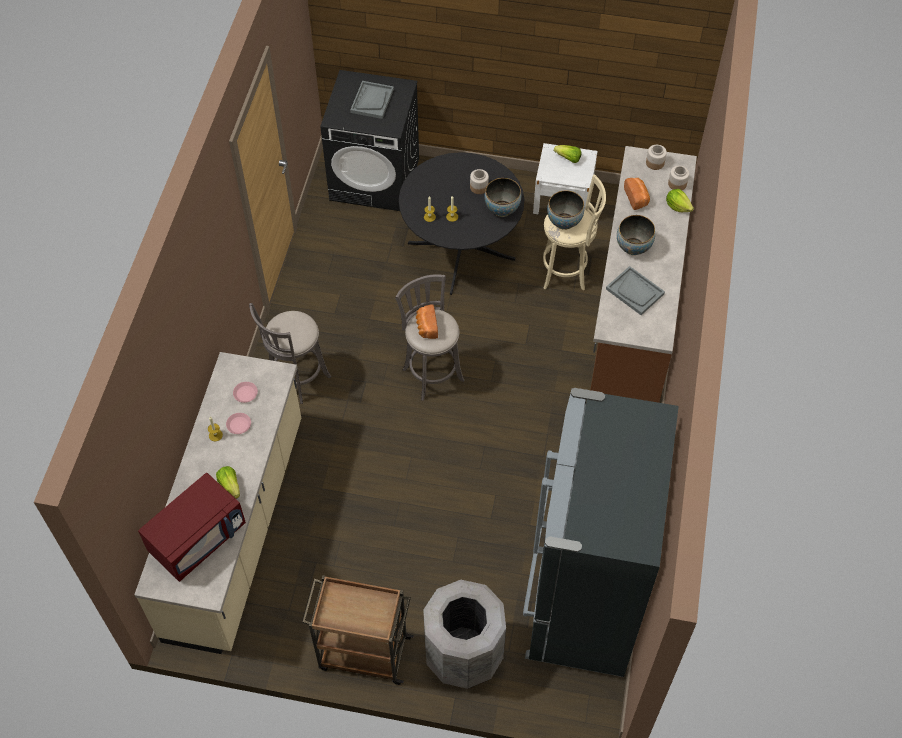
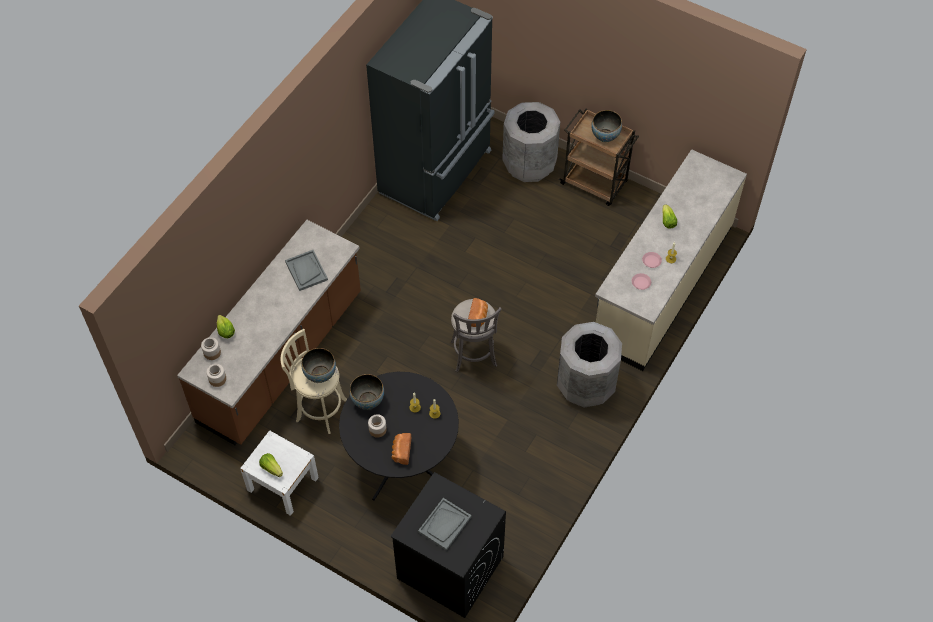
camera: 160 degrees left, 0 degrees up
(197, 538) = (697, 194): red microwave -> none
(296, 379) = (586, 385): grey stool -> grey trash can
(633, 247) = (285, 307): bowl -> bowl (605, 136)
(637, 198) = (254, 350): bread -> bread (401, 451)

